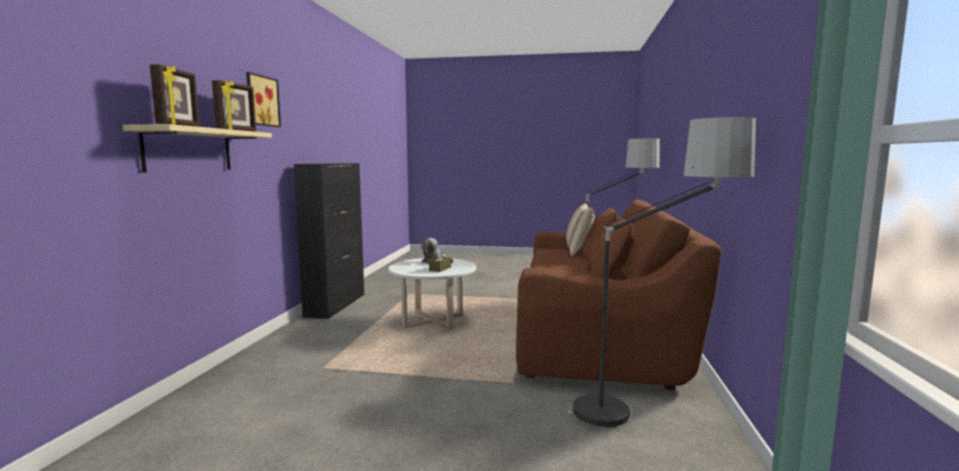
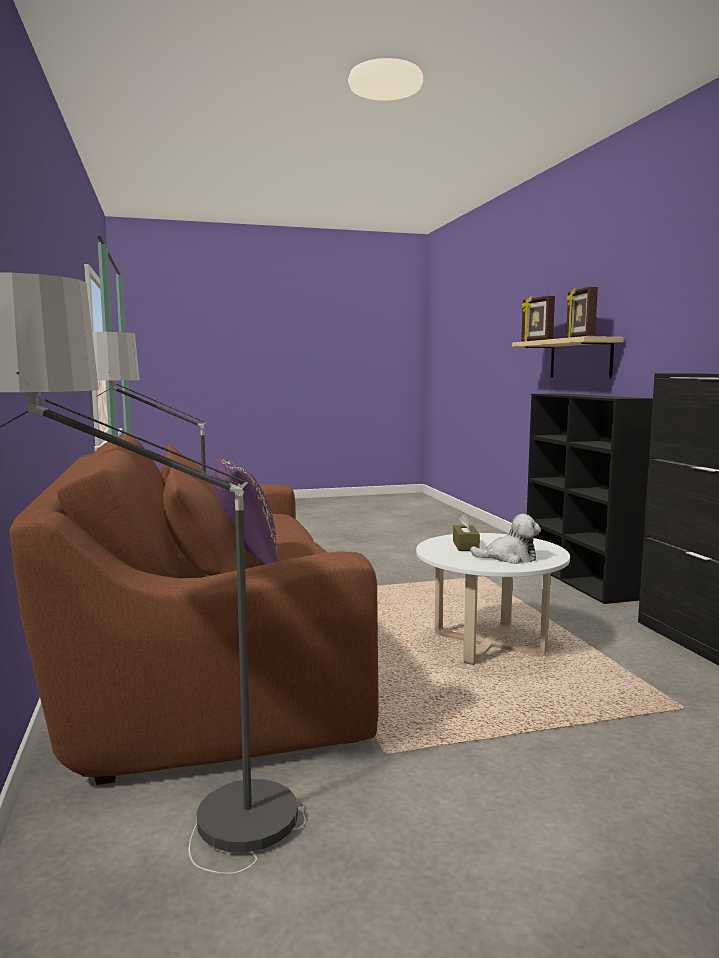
camera: 155 degrees right, 0 degrees up
(261, 101) = (663, 287): picture -> none
(262, 351) = (578, 579): none -> black bookcase
(579, 252) = (245, 561): beige pillow -> purple pillow

